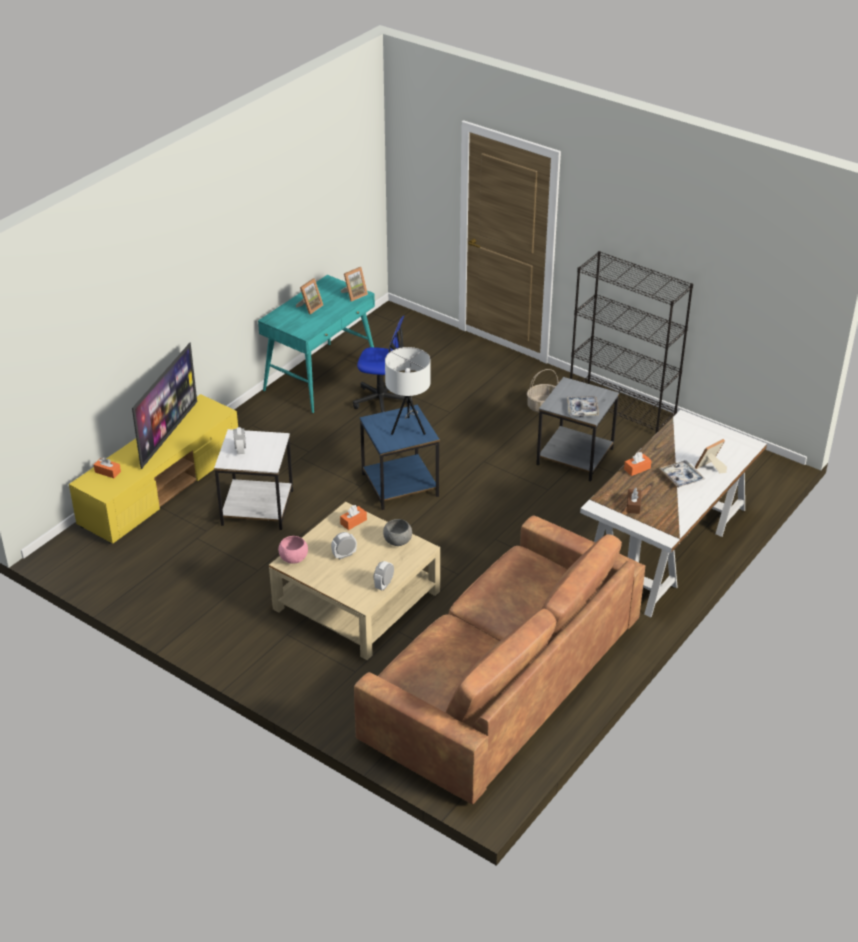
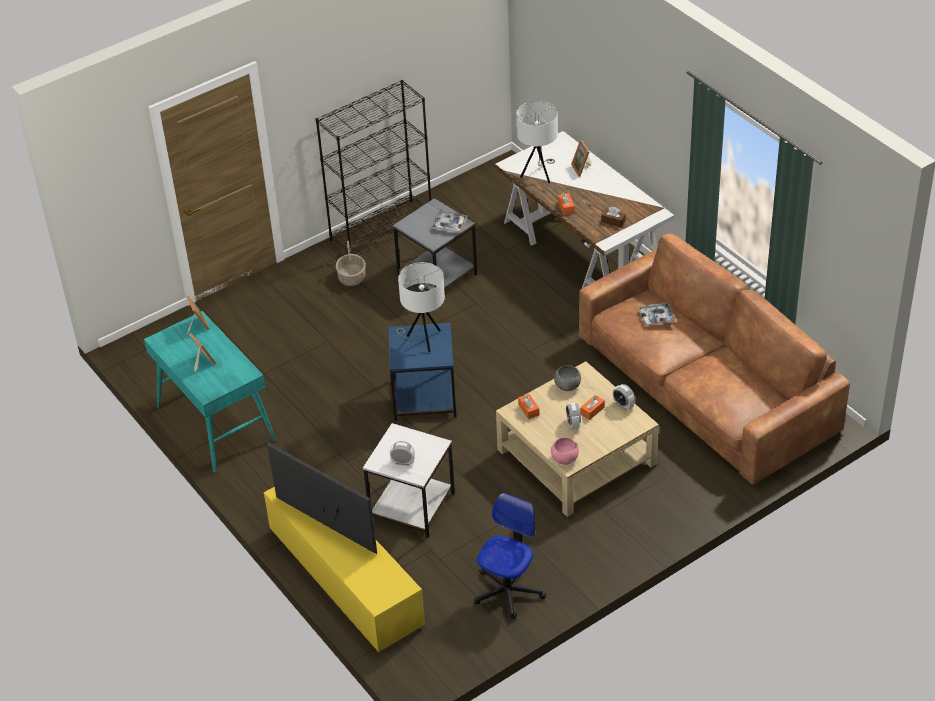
camera: 70 degrees left, 5 degrees up
(107, 472) = (368, 582): orange tissue box -> orange tissue box (592, 411)
(382, 401) = (282, 385): office chair -> office chair (508, 591)
(680, 441) = (539, 174): none -> white table lamp
(681, 477) = (587, 186): tray -> tray (656, 317)

